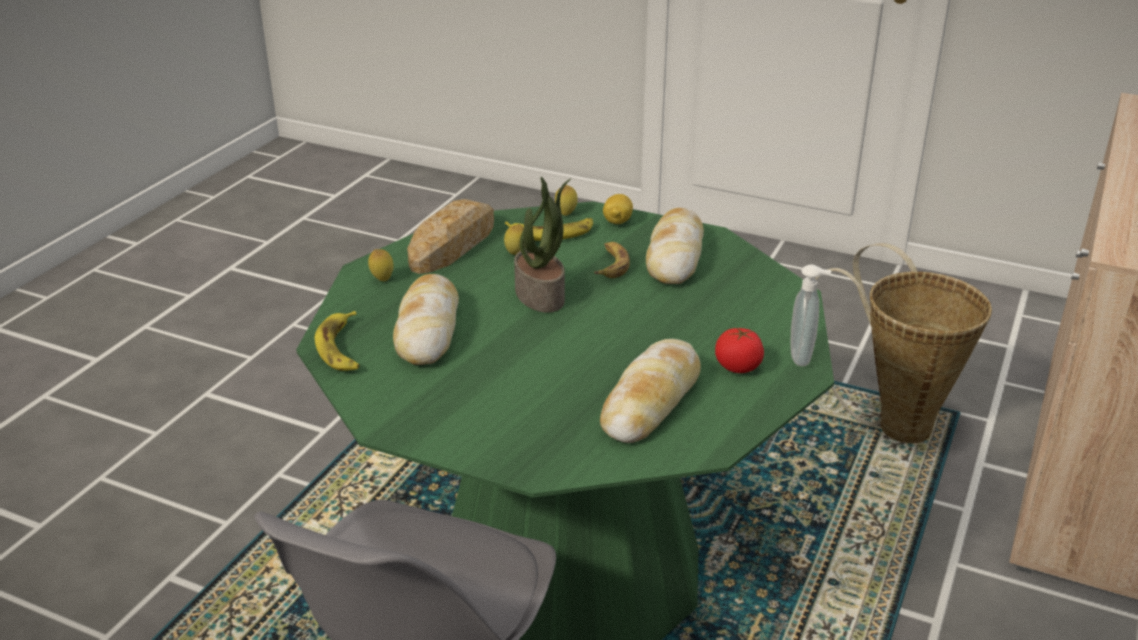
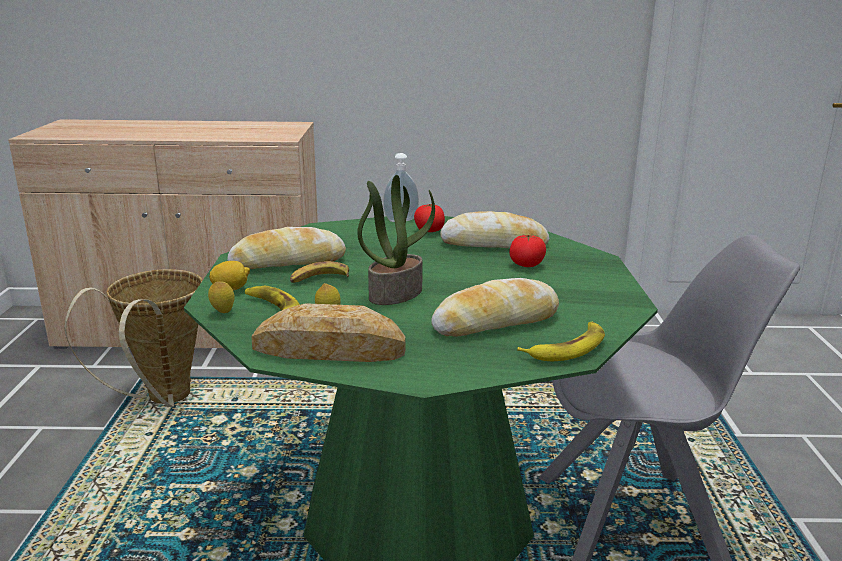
camera: 115 degrees left, 10 degrees down
(382, 279) = (434, 365): lemon -> none
(558, 400) = (526, 264): none -> tomato

